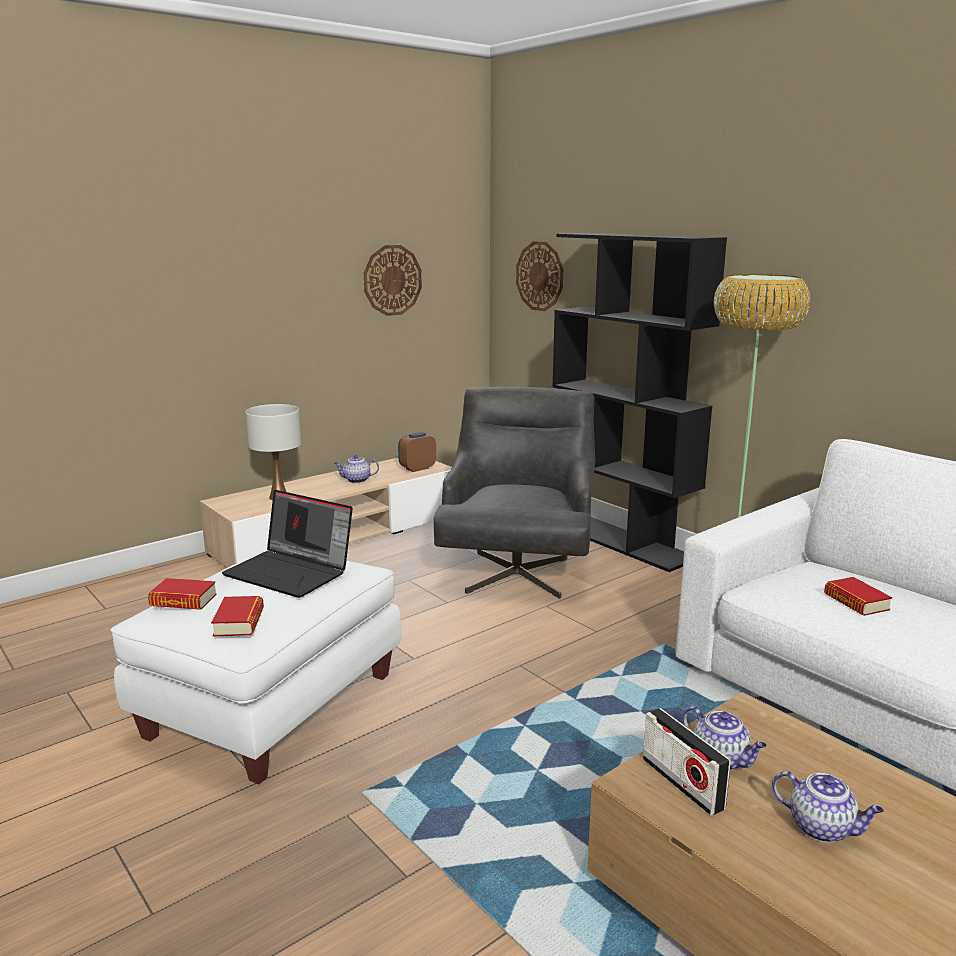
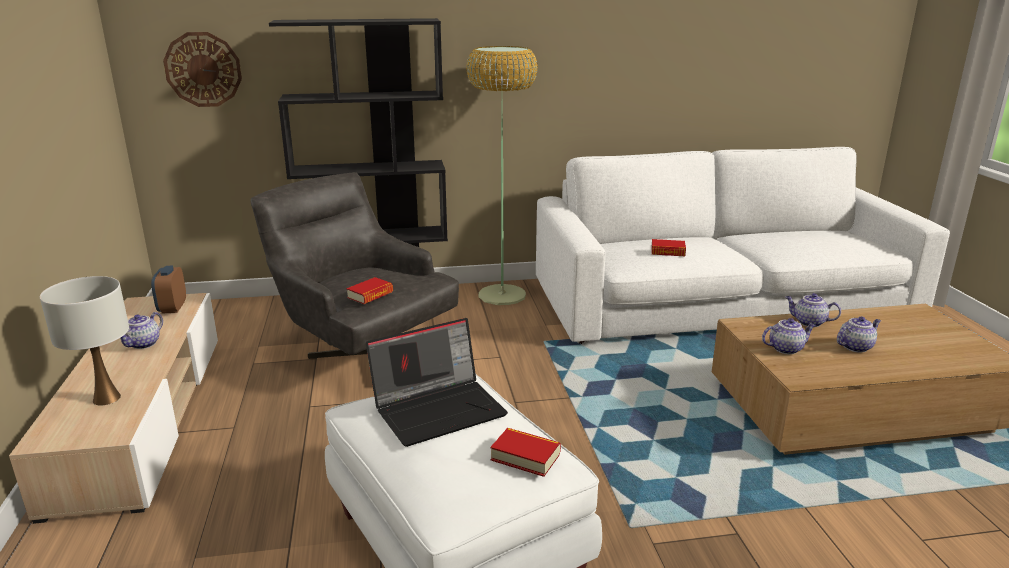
camera: 60 degrees left, 5 degrees up
(183, 600) = (442, 482): book -> book (370, 295)
(392, 280) = (63, 94): wall clock -> none
(682, 783) = (804, 366): radio -> none
(849, 769) = (808, 322): none -> teapot

